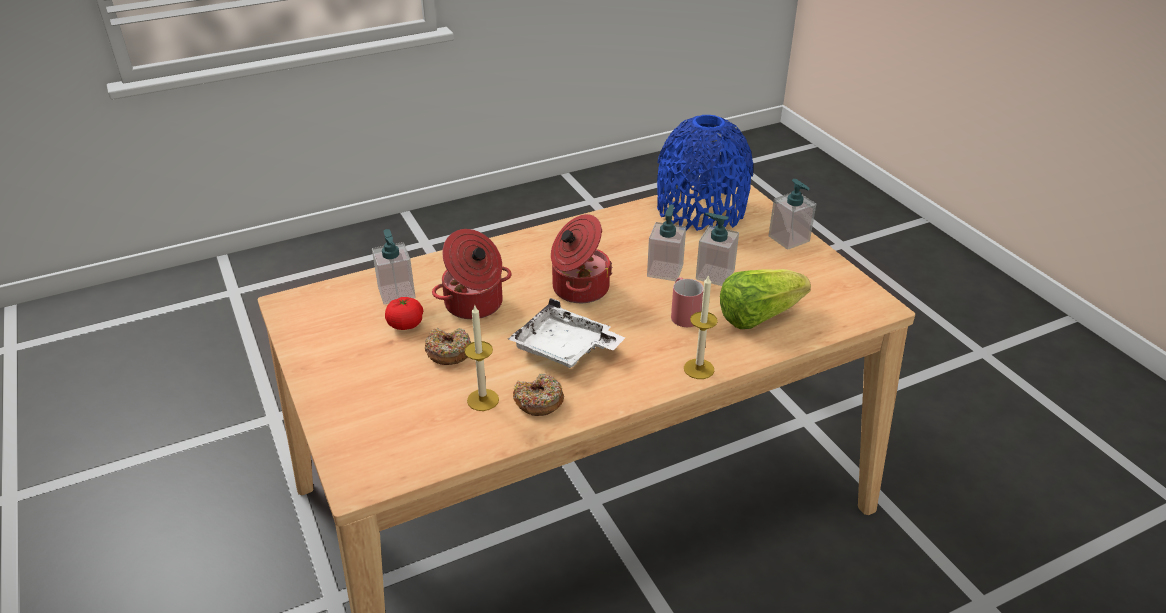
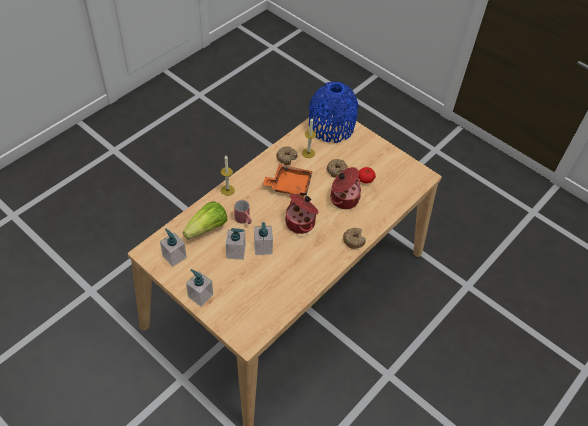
camera: 155 degrees right, 15 degrees up
(396, 293) = (384, 195): soap dispenser -> soap dispenser (174, 257)
(505, 248) = (354, 240): none -> donut
(564, 349) = (289, 185): white tray -> orange tray
(701, 210) = (259, 308): blue vase -> blue vase (331, 126)

